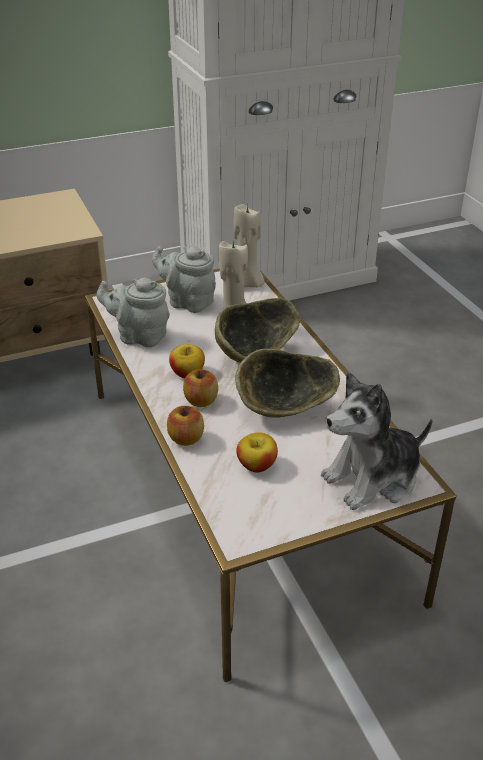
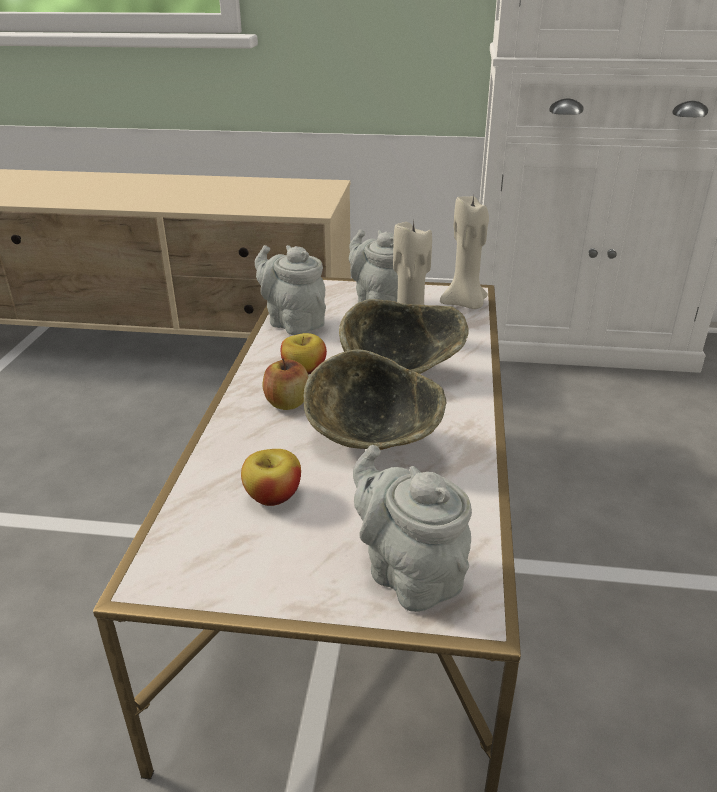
camera: 30 degrees right, 5 degrees down
(186, 439) = (226, 437): apple -> none
(373, 478) = (409, 574): plush toy -> grey teapot

